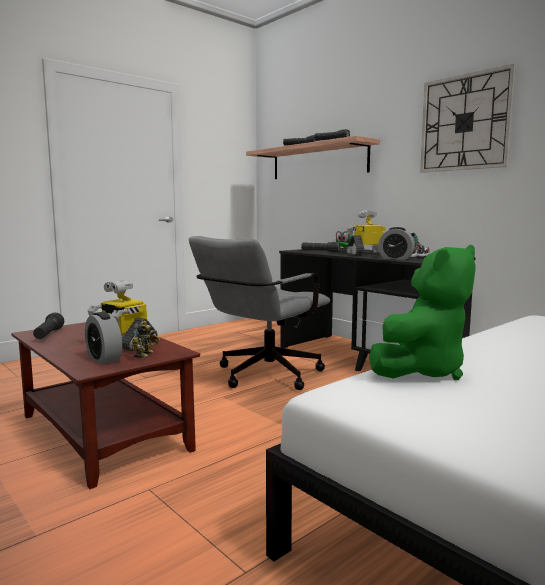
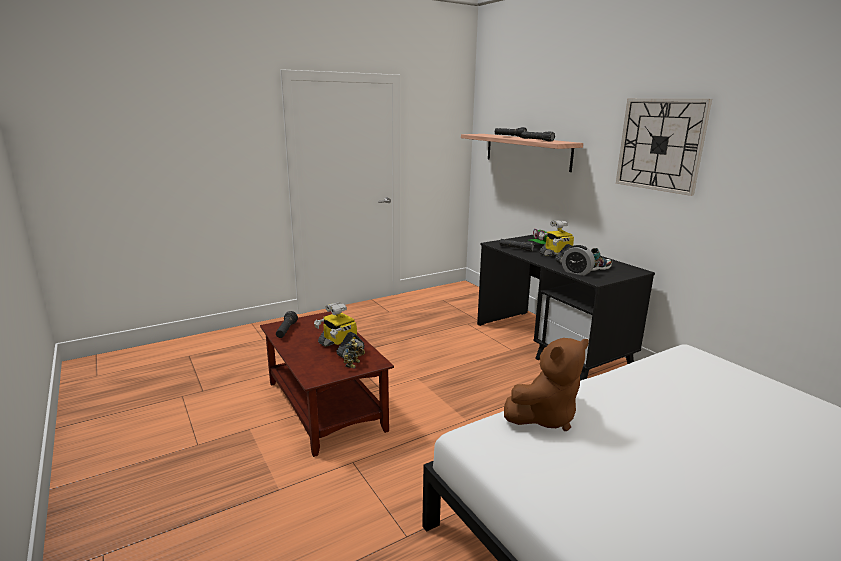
camera: 10 degrees right, 10 degrees up
(104, 358) = (324, 366): alarm clock -> none
(262, 376) = (454, 358): grey office chair -> none
(367, 254) = (557, 258): toy robot -> toy robot turned 105 degrees counterclockwise
(421, 371) = (544, 417): green plush toy -> brown plush toy

